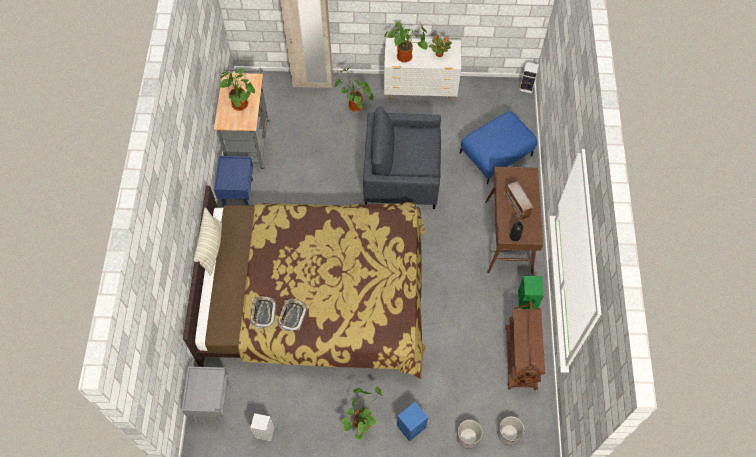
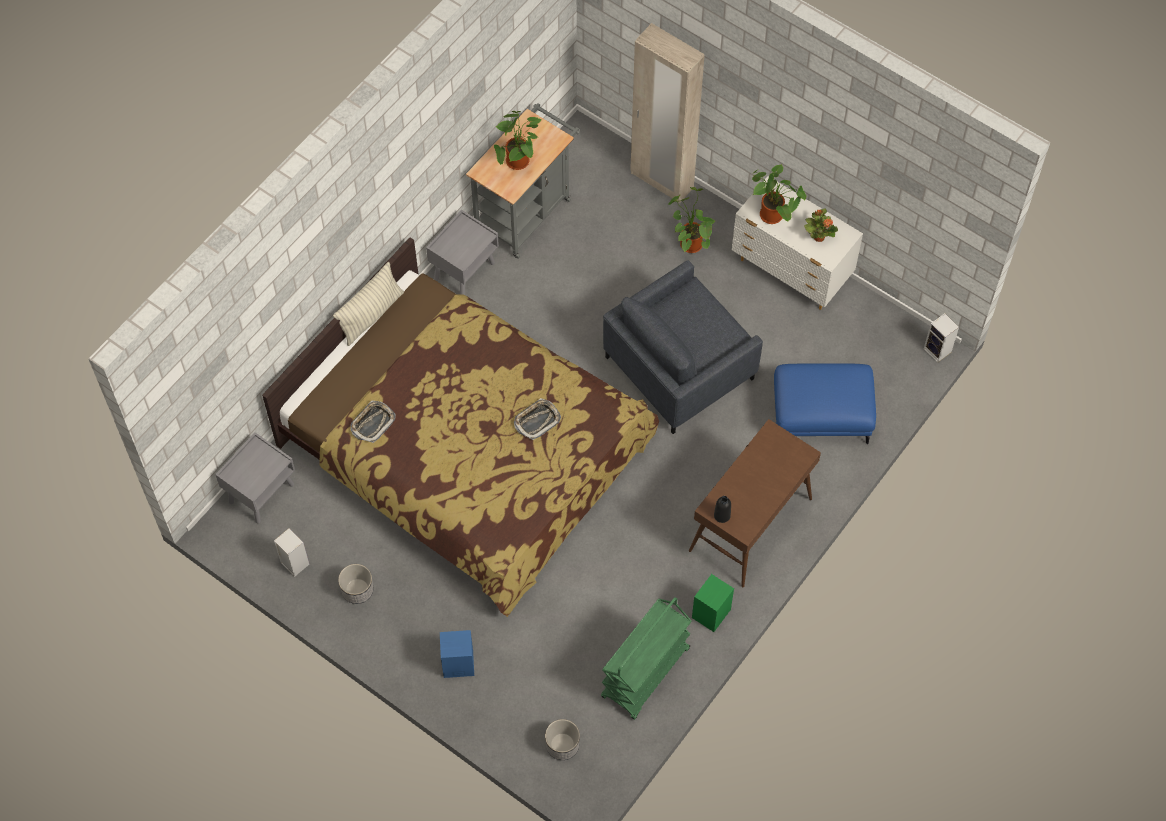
camera: 35 degrees right, 0 degrees up
(238, 193) = (464, 270): blue nightstand -> grey nightstand
(292, 316) = (401, 446): tray -> tray (537, 420)
(362, 420) = (409, 621): potted plant -> none
(401, 175) = (679, 367): grey armchair -> grey armchair turned 75 degrees counterclockwise
(468, 437) = (512, 717): planter -> planter (357, 590)
(517, 205) = (756, 481): radio -> none
(520, 359) = (645, 674): brown cart -> green cart

